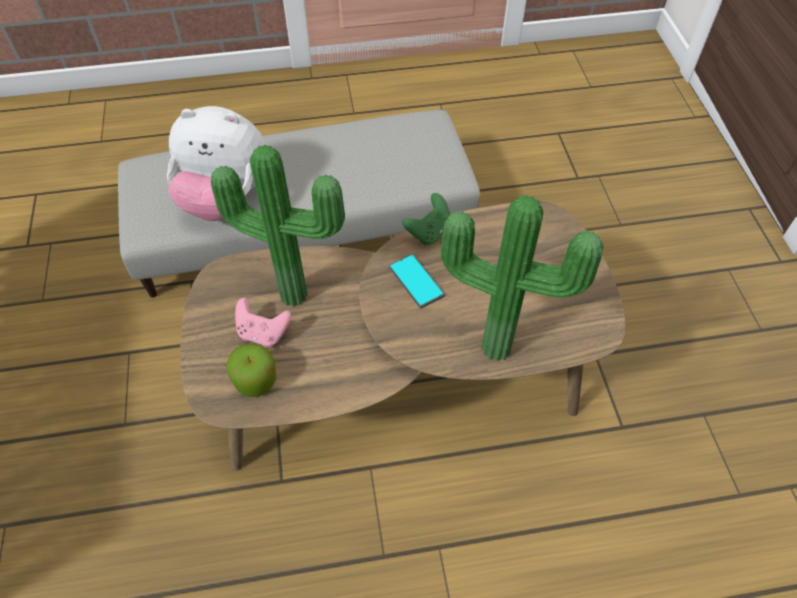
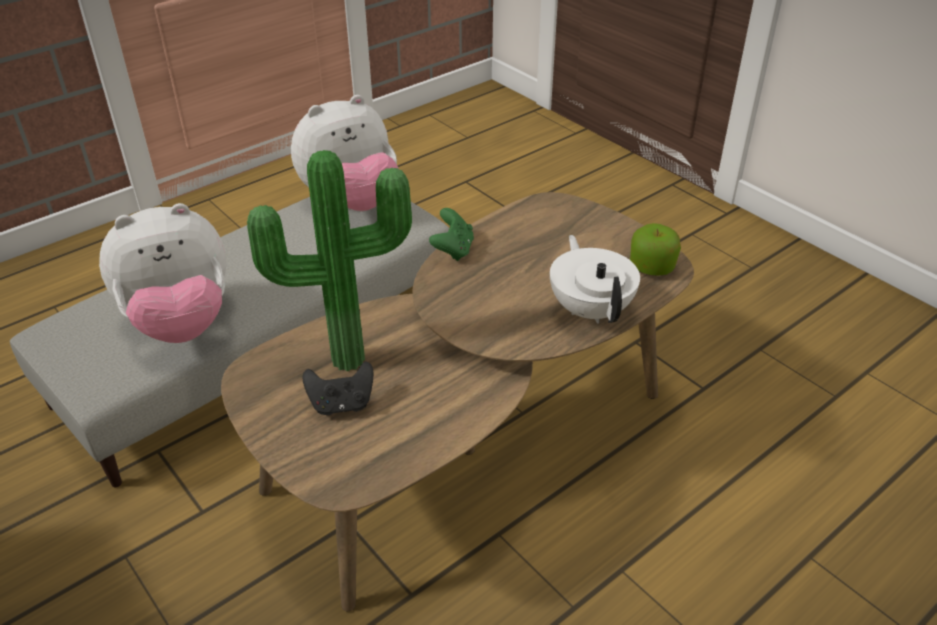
camera: 30 degrees left, 15 degrees down
(255, 380) = (368, 448): apple -> apple (651, 267)
(263, 333) = (341, 404): pink game controller -> black game controller
(415, 134) = (351, 201): none -> plush toy
(416, 281) = (474, 291): phone -> none
(497, 343) = (591, 309): potted plant -> white teapot

